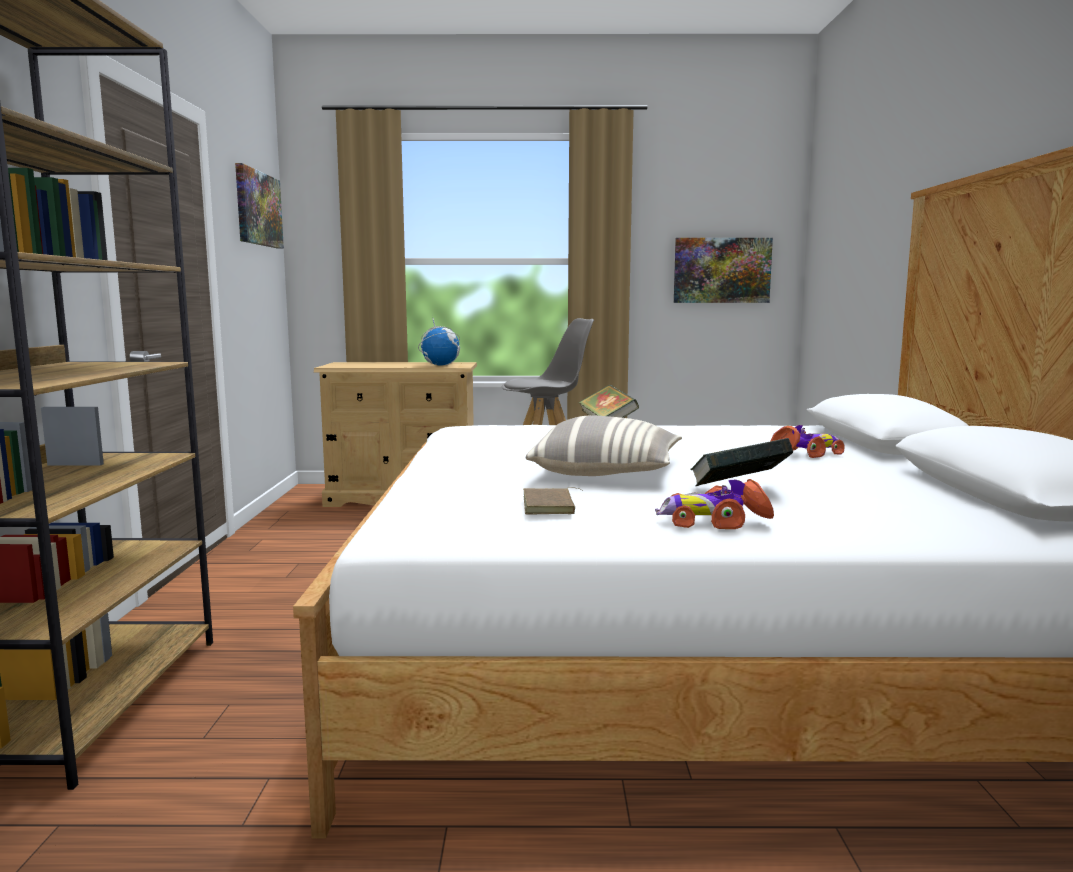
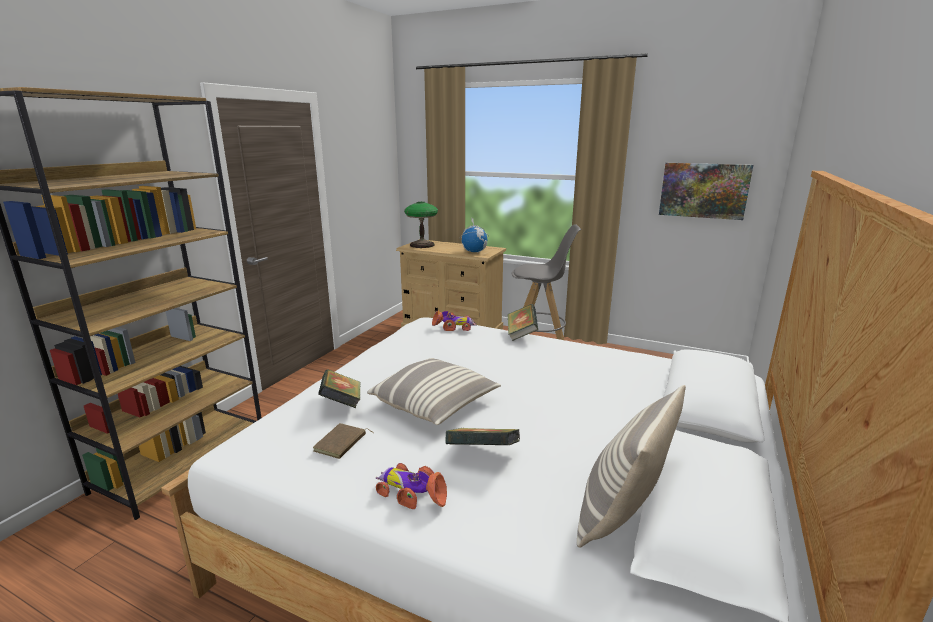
camera: 25 degrees right, 10 degrees up
(258, 209) = (370, 143): picture -> none
(350, 365) = (422, 245): none -> table lamp
(482, 485) = (342, 404): none -> book
(808, 453) = (613, 409): toy car -> toy car (454, 327)
(942, 501) = (621, 515): none -> pillow

